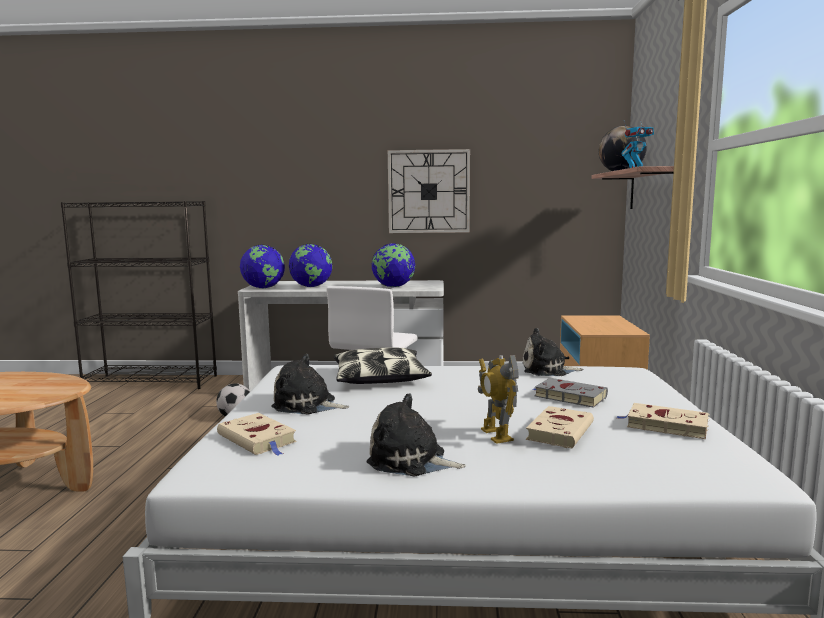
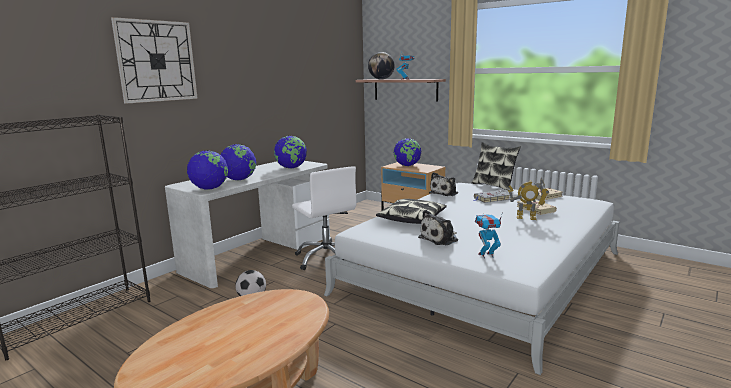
camera: 55 degrees left, 5 degrees up
(258, 439) = (486, 255): beige book -> toy robot
(411, 461) = (541, 235): plush toy -> none
(429, 191) = (275, 94): wall clock -> wall clock (156, 61)
(597, 321) = (407, 165): none -> globe
(672, 387) = (494, 185): none -> pillow

